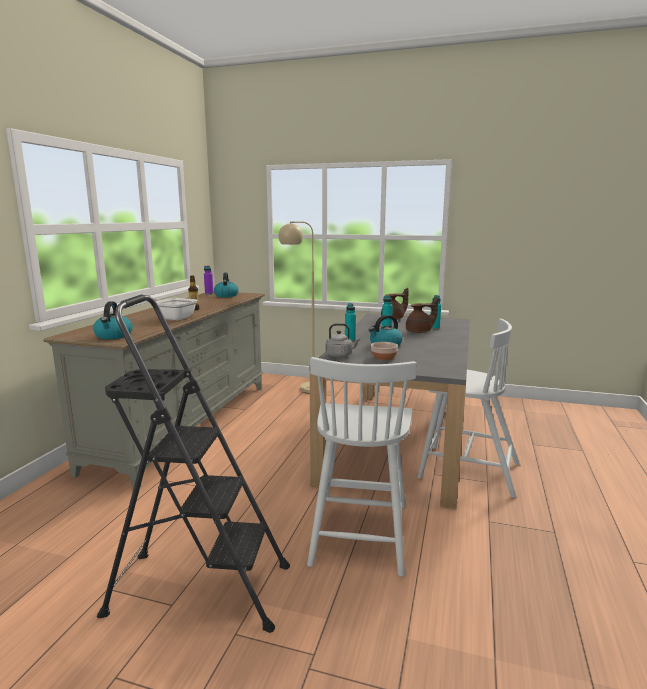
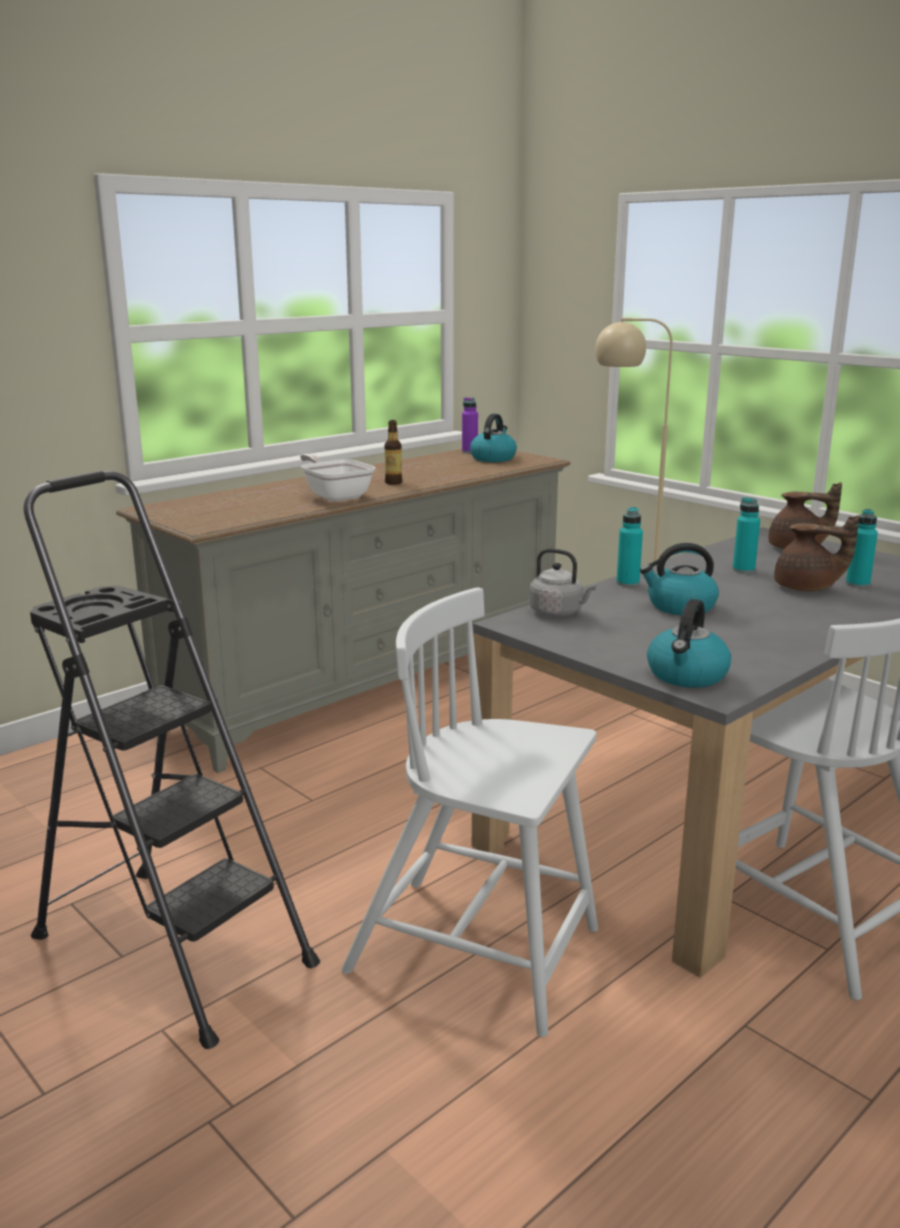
camera: 30 degrees right, 5 degrees up
(114, 336) = (203, 519): kettle -> kettle (687, 675)
(360, 531) = (478, 952): white chair -> white chair turned 75 degrees clockwise
(383, 357) = (633, 632): bowl -> none

